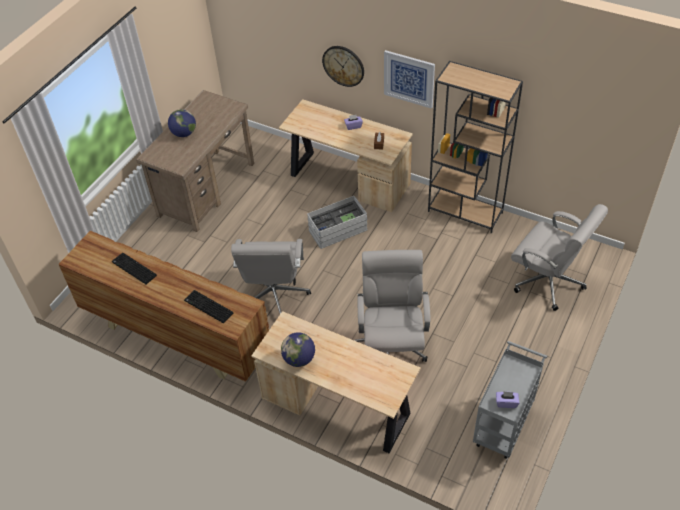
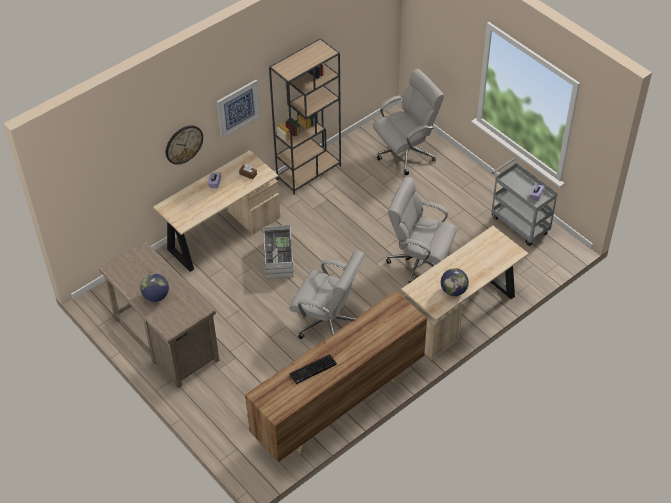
camera: 70 degrees left, 0 degrees up
(207, 307) = (383, 328): keyboard -> none

